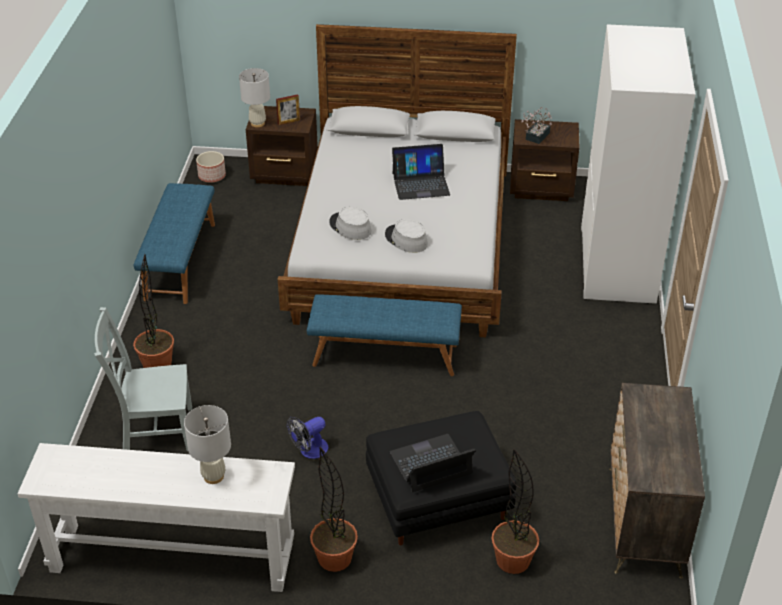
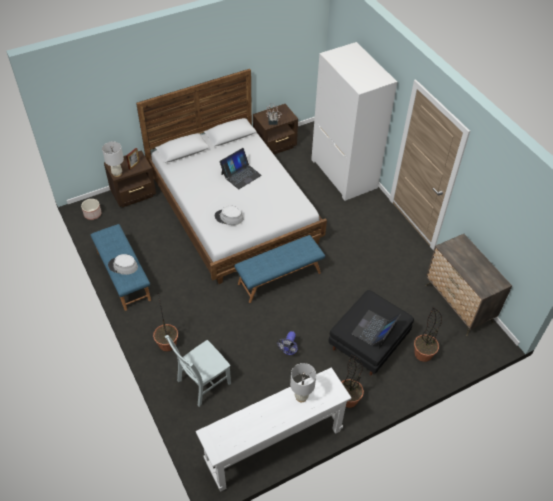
camera: 35 degrees left, 10 degrees up
(406, 239) = (262, 212): grey hat -> grey hat (123, 266)

